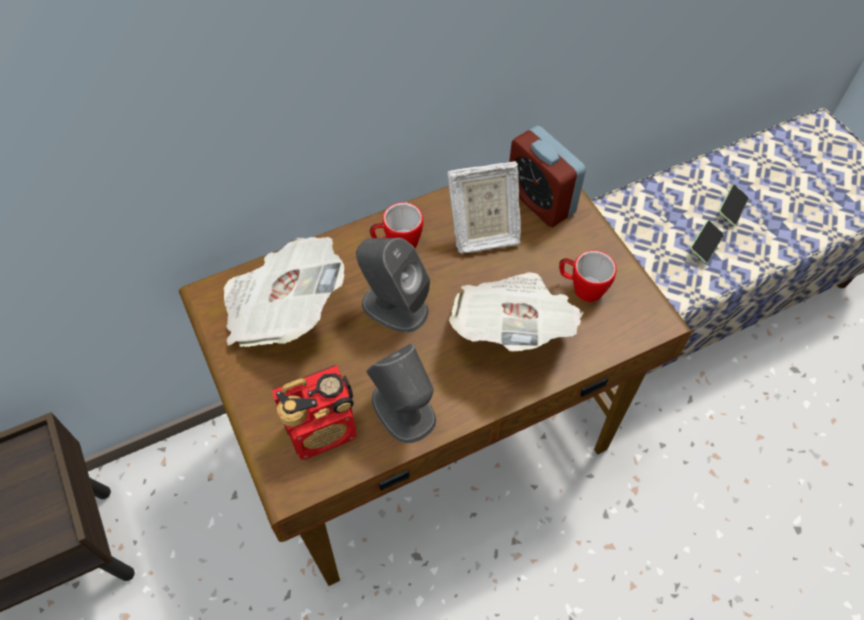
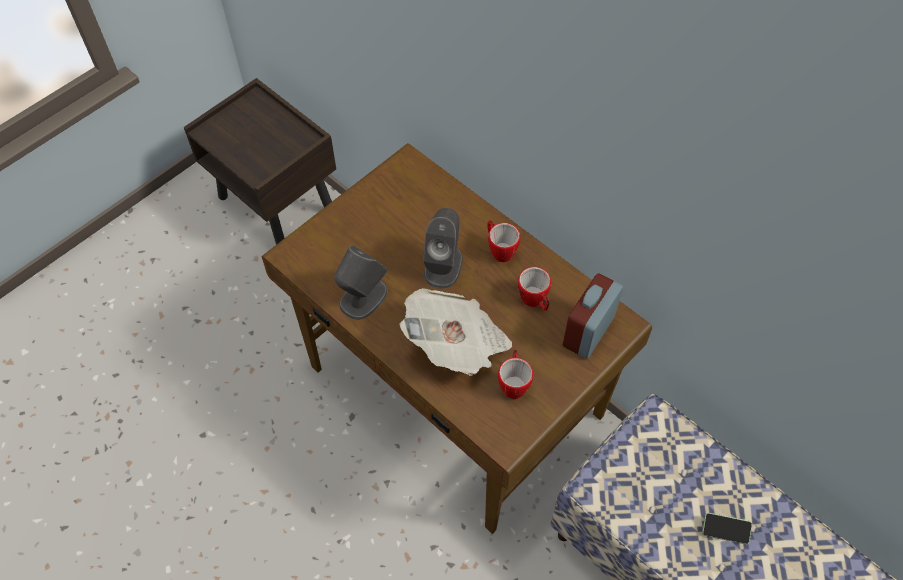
camera: 70 degrees right, 0 degrees up
(283, 310) = (413, 203): newspaper -> none
(323, 430) = (332, 258): radio -> none
(483, 233) = (535, 301): picture frame -> mug
(705, 245) = (667, 513): phone -> none

